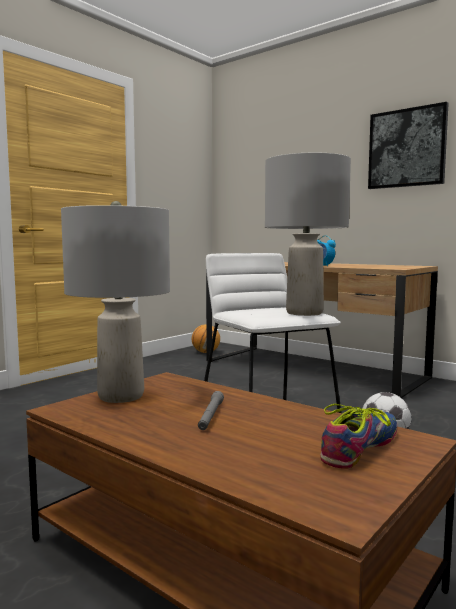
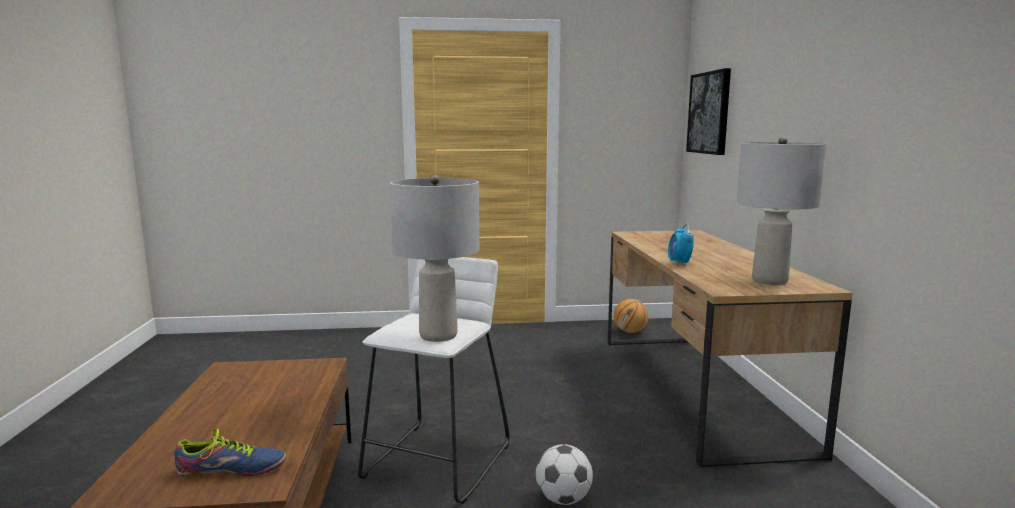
camera: 45 degrees right, 5 degrees up
(120, 396) = (268, 369): grey table lamp -> grey table lamp (769, 280)
(211, 416) = (252, 406): grey flashlight -> none
(407, 148) = (844, 97): picture -> picture (709, 113)

